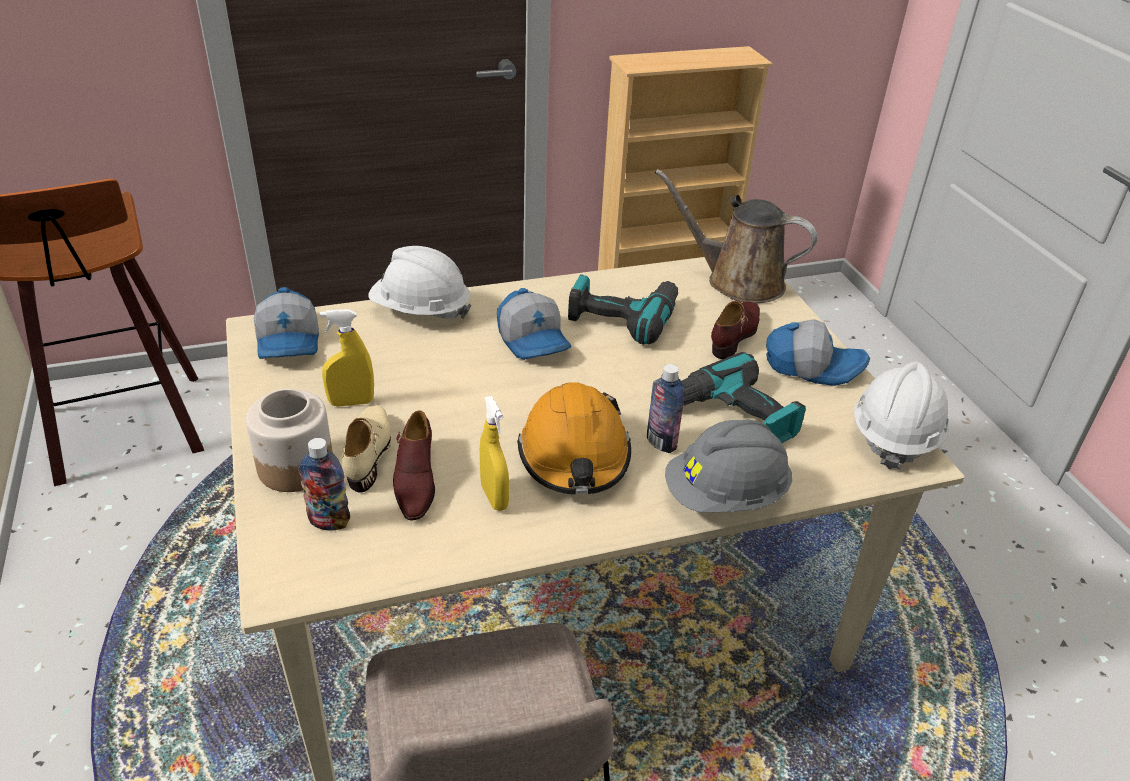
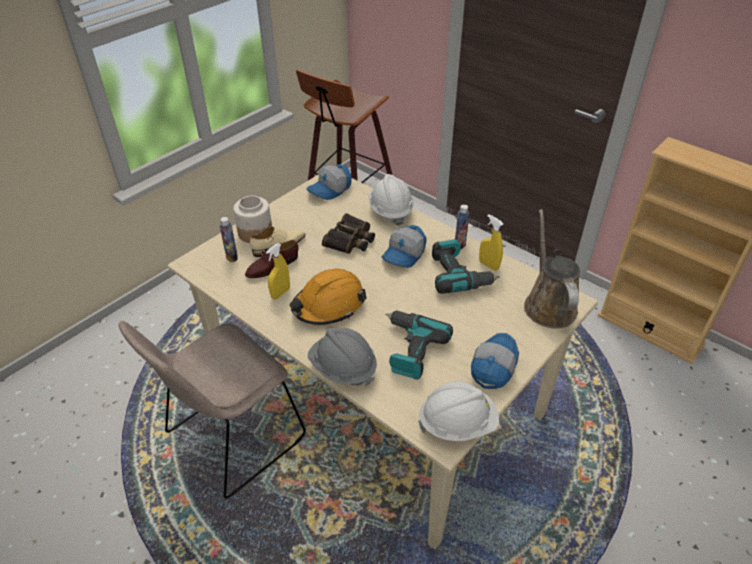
camera: 60 degrees right, 5 degrees up
(351, 402) = (306, 225): yellow spray bottle -> yellow spray bottle (488, 265)
(444, 373) = (350, 240): none -> binoculars
(661, 442) = (364, 330): bottle -> bottle (460, 244)
(736, 335) = (489, 323): brown shoe -> none
(812, 365) = (493, 366): cap -> cap turned 135 degrees counterclockwise

